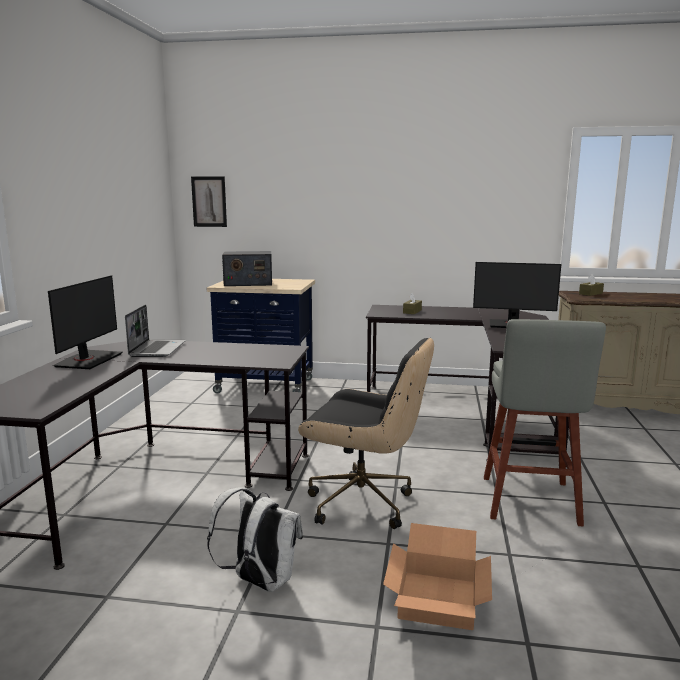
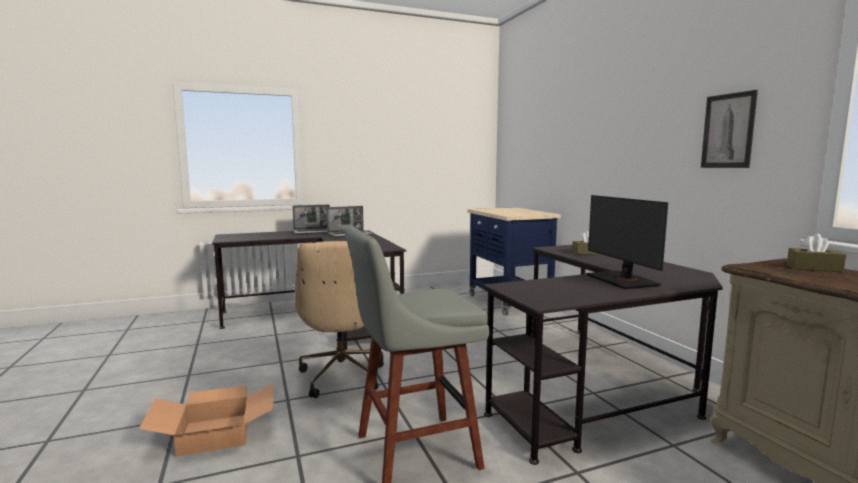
camera: 60 degrees right, 5 degrees down
(88, 360) = (314, 232): monitor -> laptop
(209, 201) = (511, 144): picture -> picture (728, 131)
(248, 283) = (501, 210): radio -> none
(259, 582) = (221, 372): white backpack -> none

